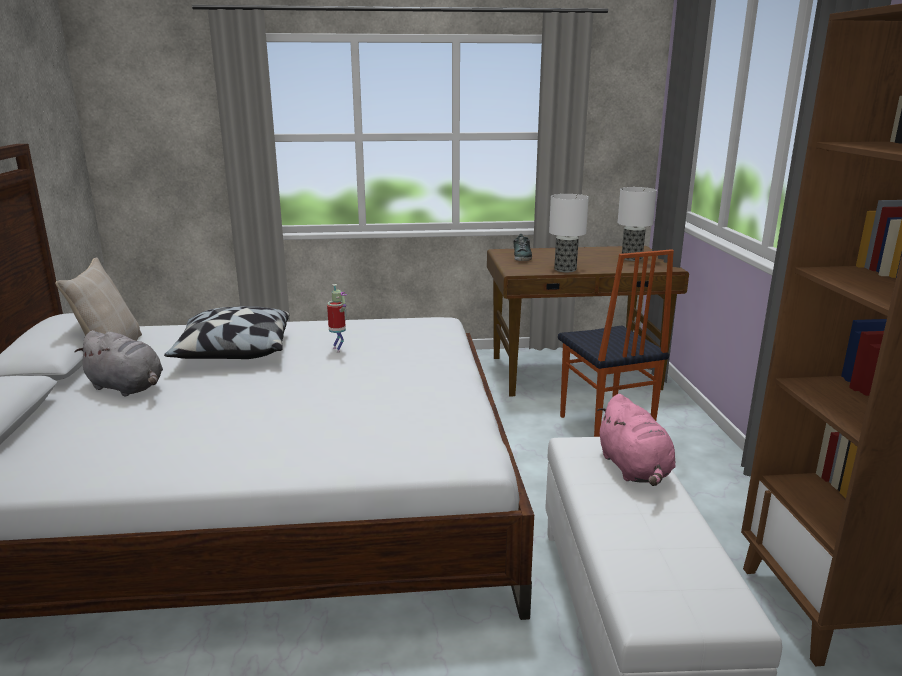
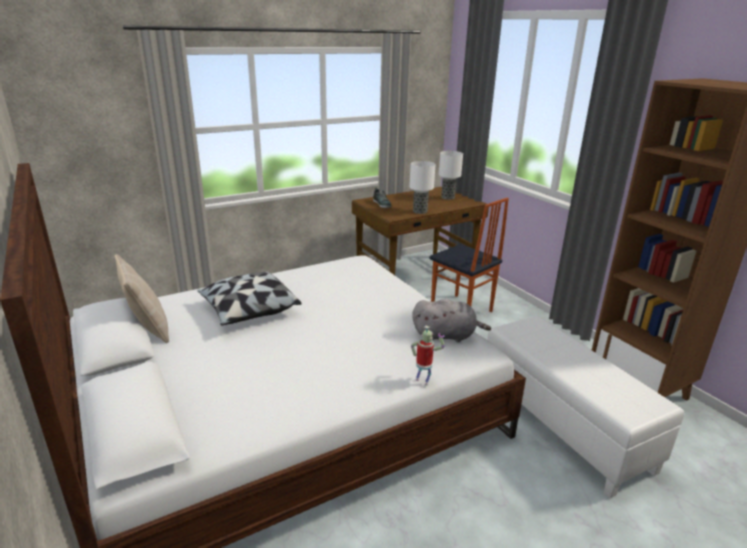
camera: 25 degrees left, 5 degrees up
(128, 388) = (204, 355): grey plush toy -> grey plush toy (446, 336)
(339, 350) = (321, 294): toy robot -> toy robot (423, 381)
(634, 469) = (550, 338): pink plush toy -> none

